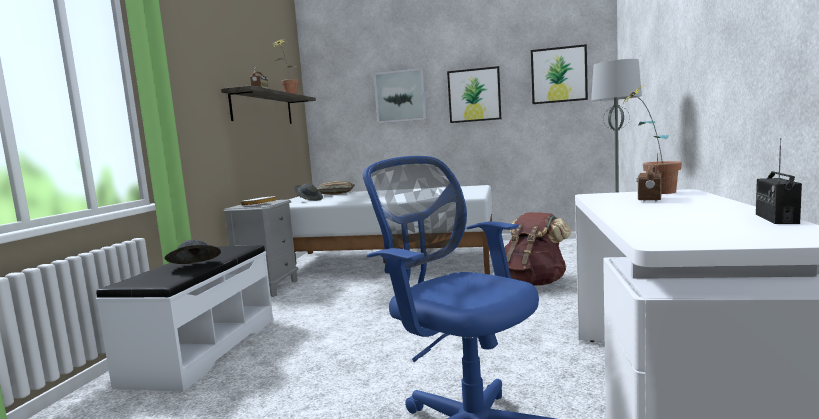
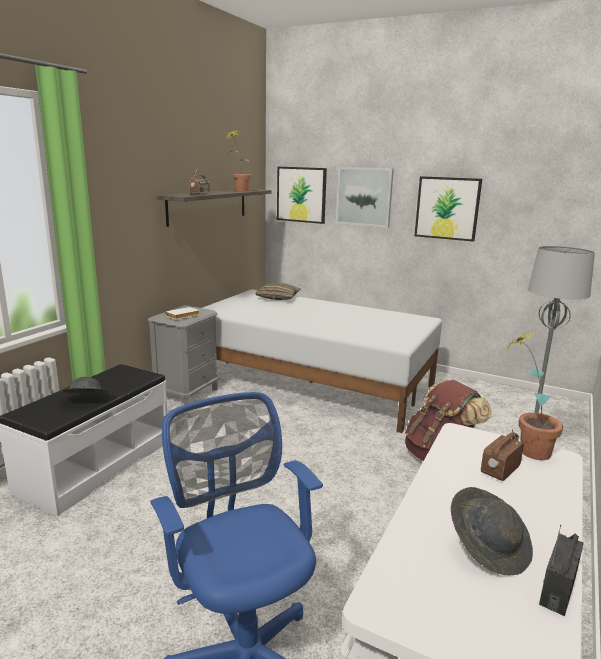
camera: 15 degrees right, 10 degrees up
(309, 200) = (243, 306): grey hat -> grey hat (489, 547)
(558, 75) = (554, 199): picture -> picture (301, 194)

